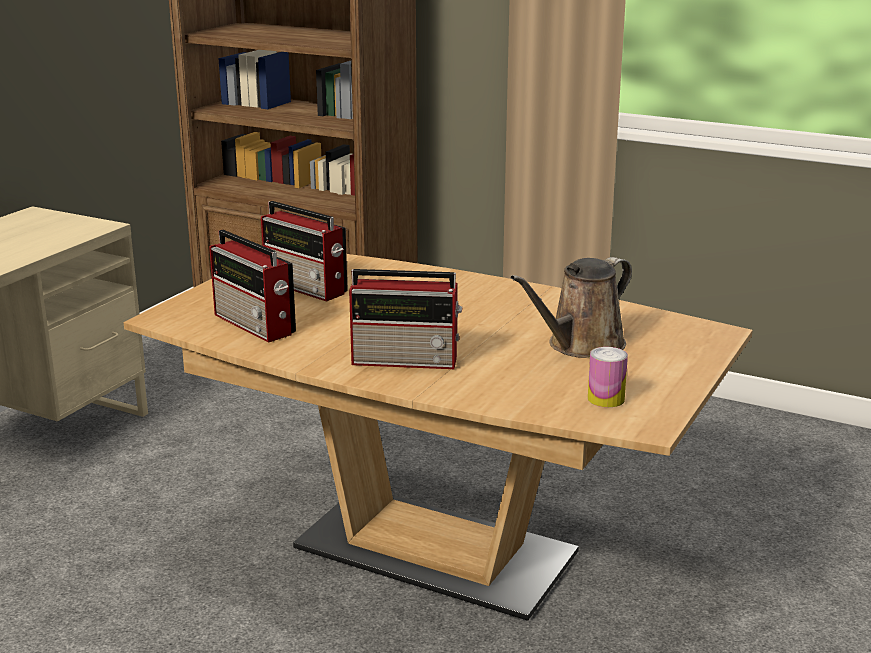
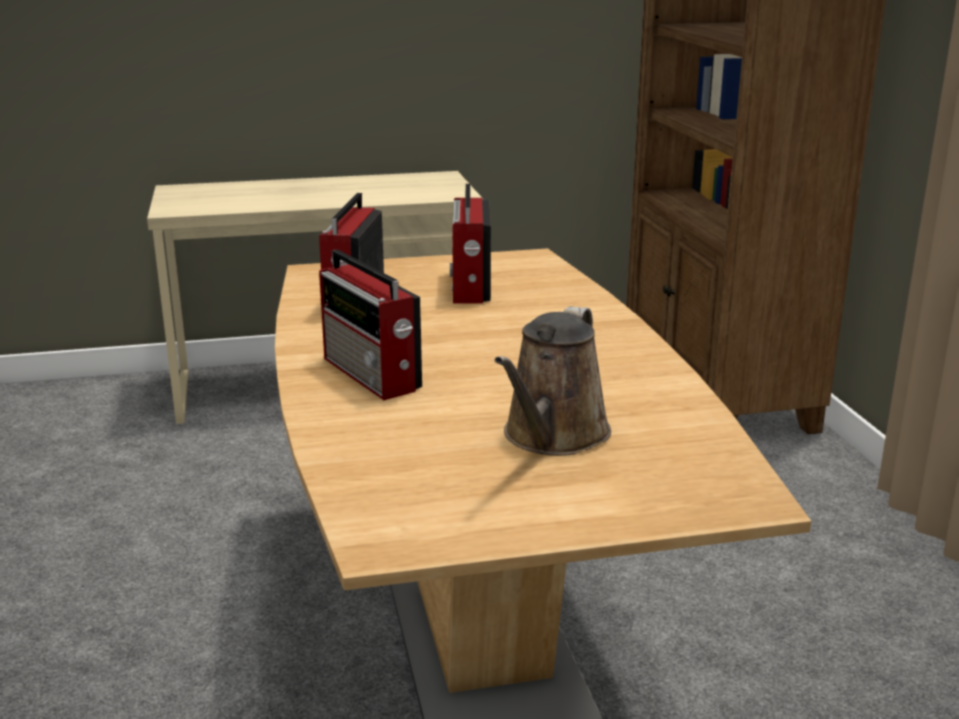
camera: 50 degrees right, 0 degrees up
(581, 345) = (552, 437): brown watering can -> brown watering can turned 75 degrees counterclockwise
(606, 399) = (425, 496): can -> none

